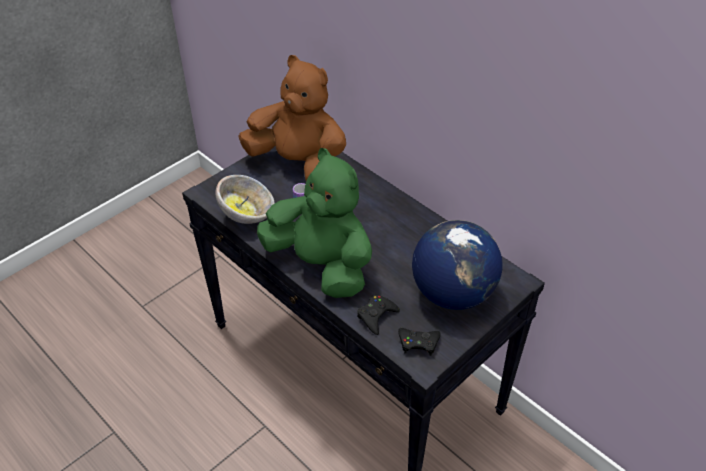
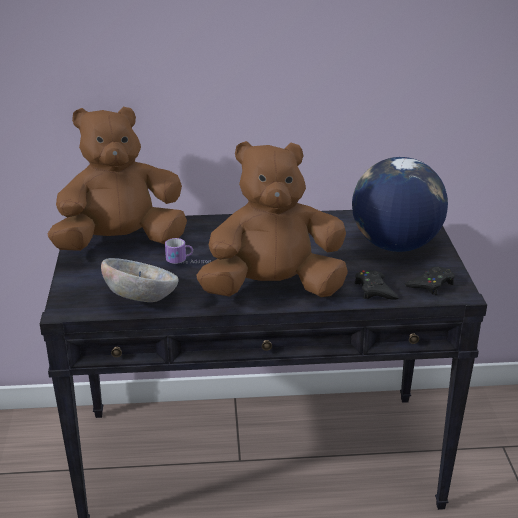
camera: 50 degrees left, 15 degrees down
(321, 265) = (273, 289): green plush toy -> brown plush toy

